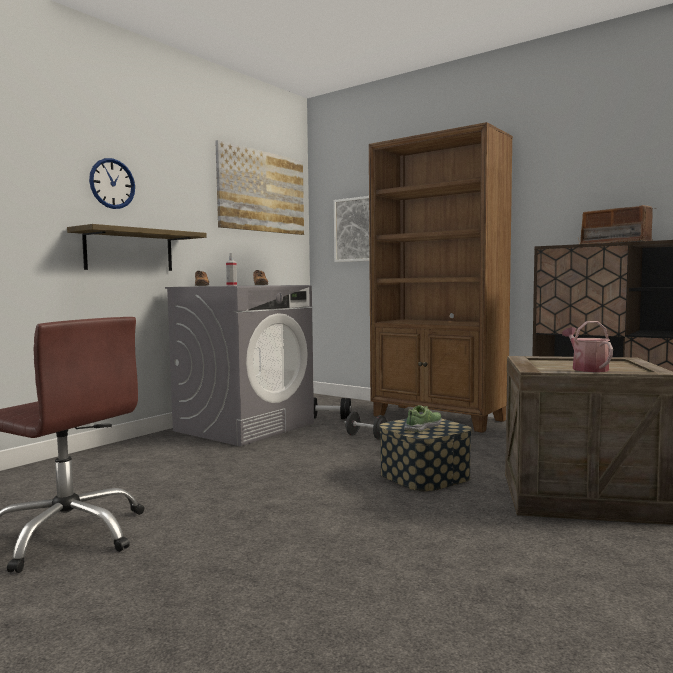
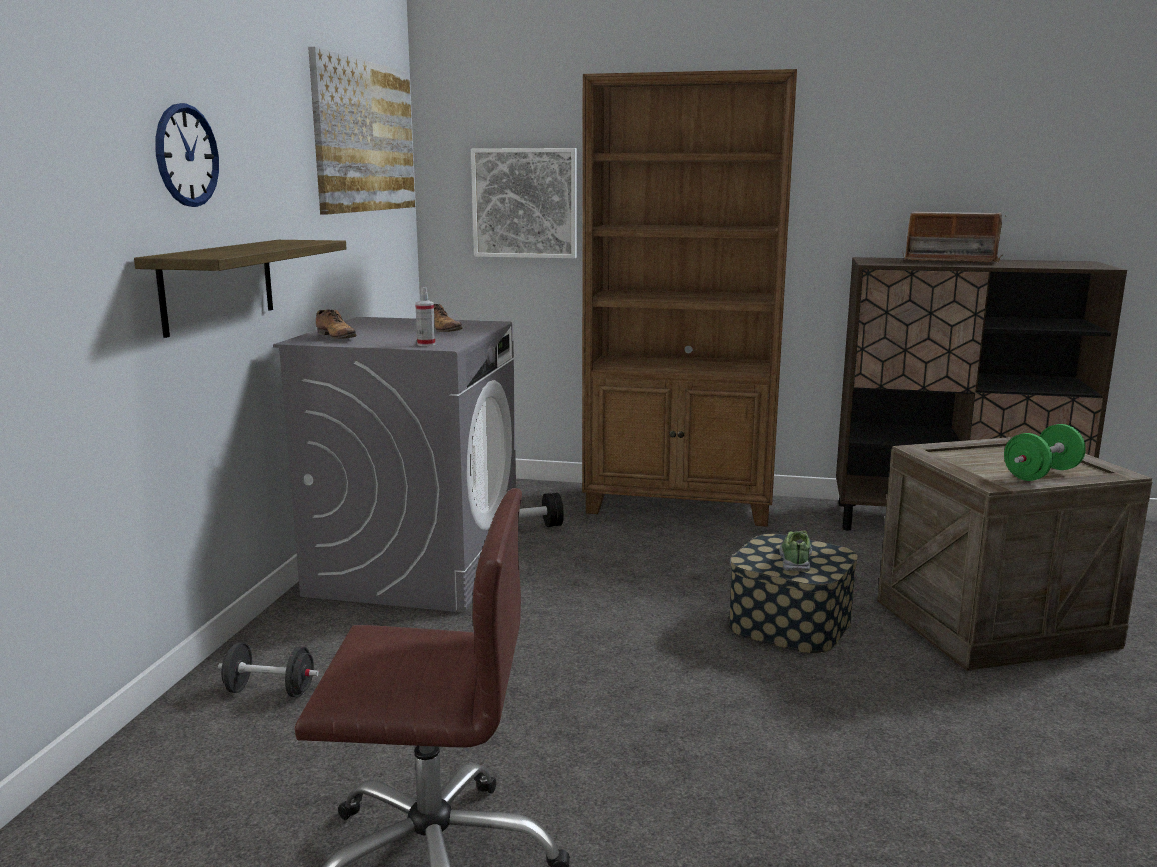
camera: 25 degrees left, 10 degrees up
(366, 437) = (627, 560): black dumbbell -> black dumbbell (270, 691)
(587, 368) = (1041, 474): watering can -> green dumbbell

